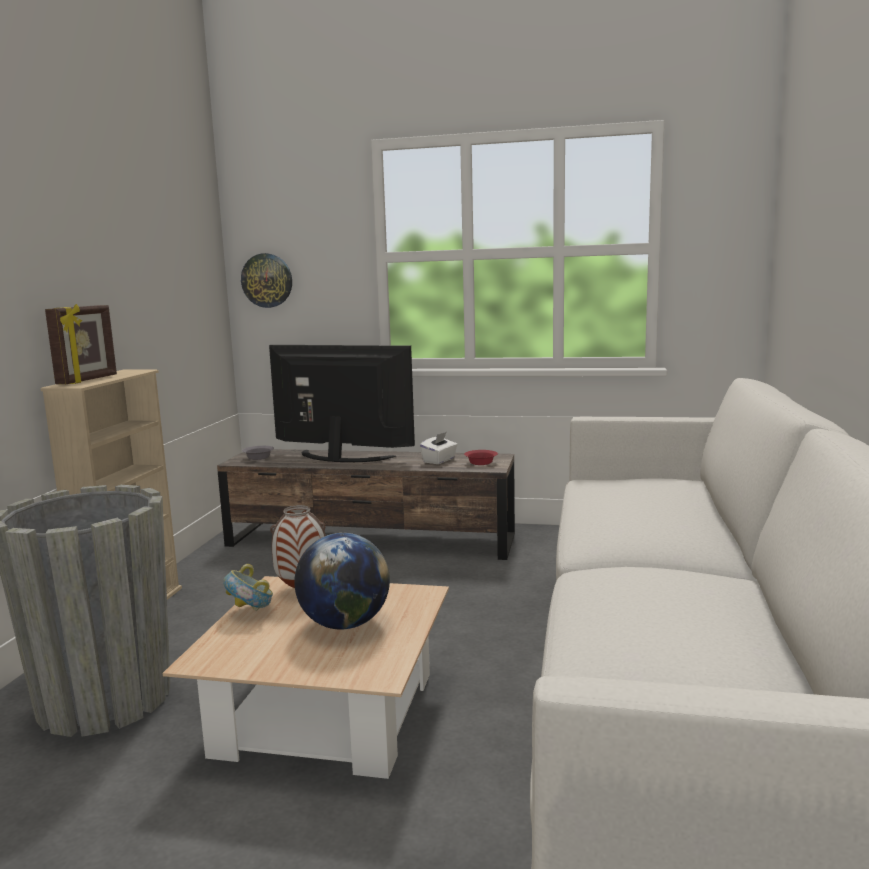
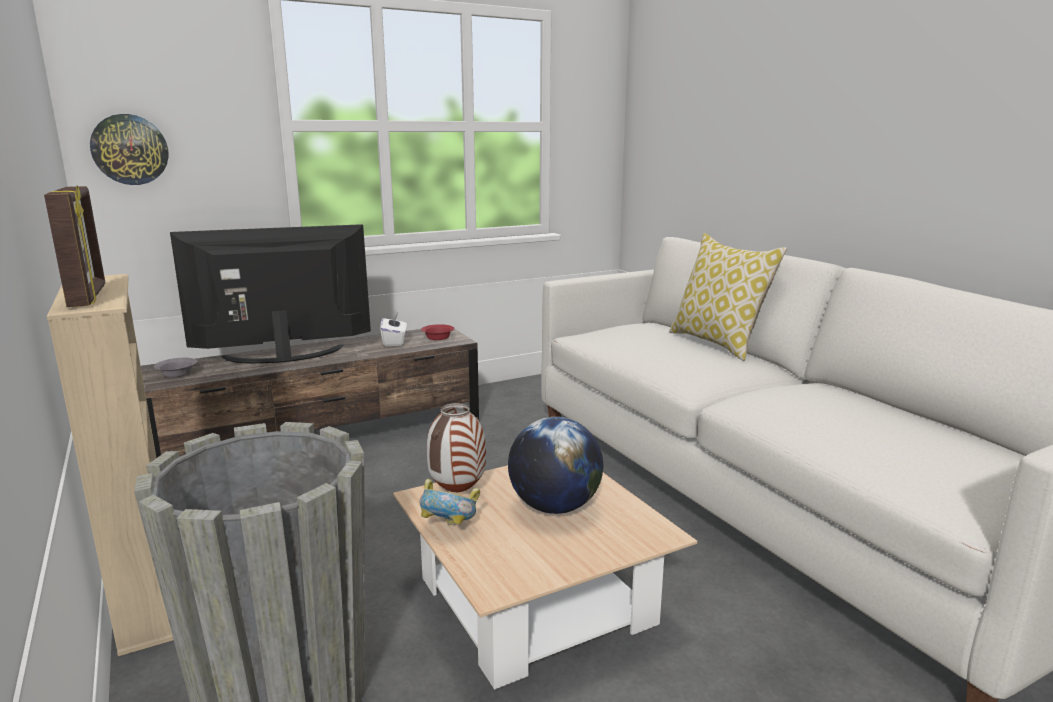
camera: 40 degrees left, 5 degrees up
(711, 513) = (718, 344): none -> pillow

